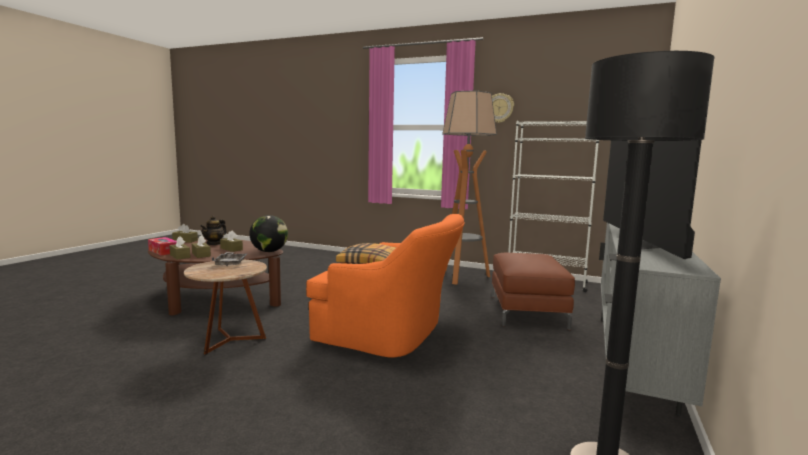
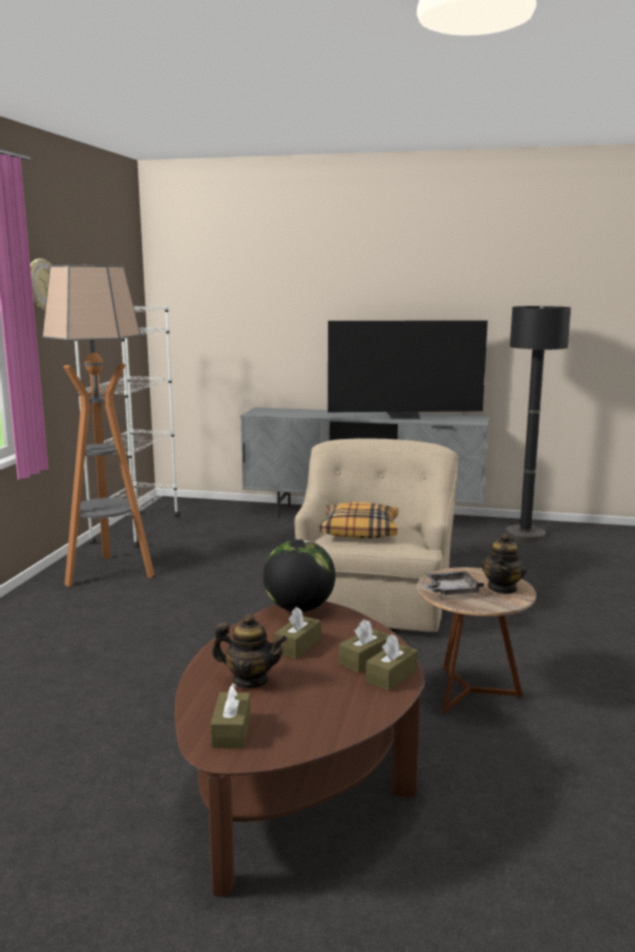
camera: 100 degrees left, 5 degrees up
(163, 251) = (361, 712): tissue box -> none
(215, 272) = (502, 588): none -> teapot
(390, 334) = (374, 600): orange armchair -> beige armchair
(527, 311) = (262, 542): brown ottoman -> none

